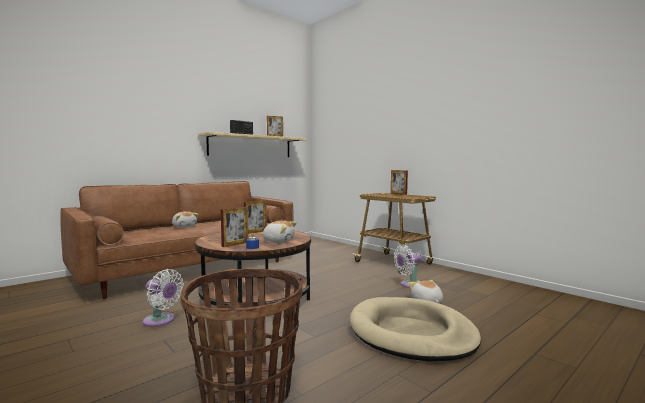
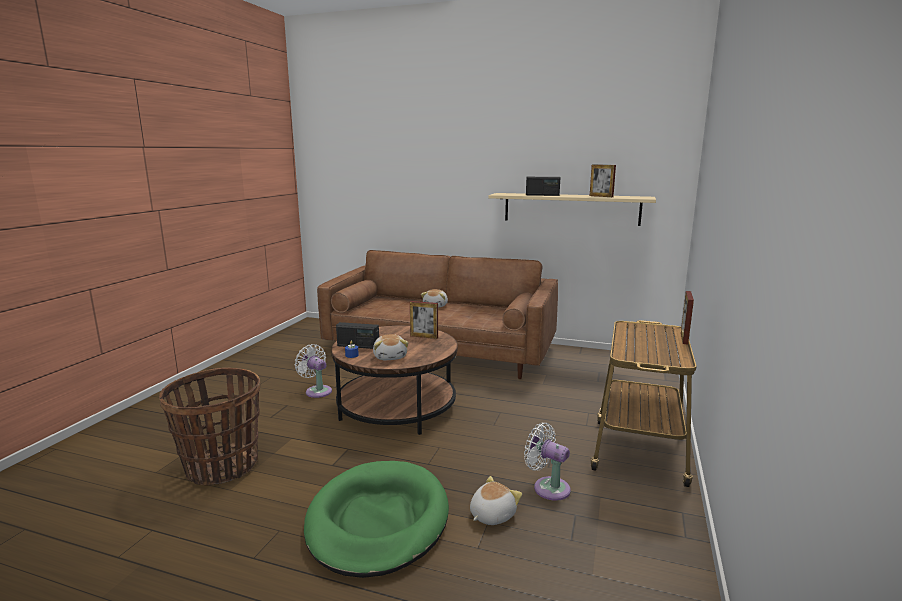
camera: 60 degrees right, 10 degrees up
(161, 321) = (317, 391): white fan -> white fan turned 135 degrees clockwise
(235, 244) = (358, 346): picture frame -> radio
(411, 333) = (378, 521): beige dog bed -> green dog bed

